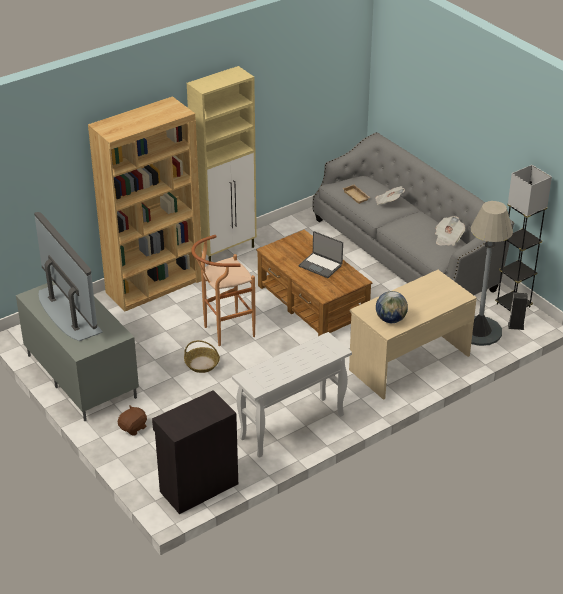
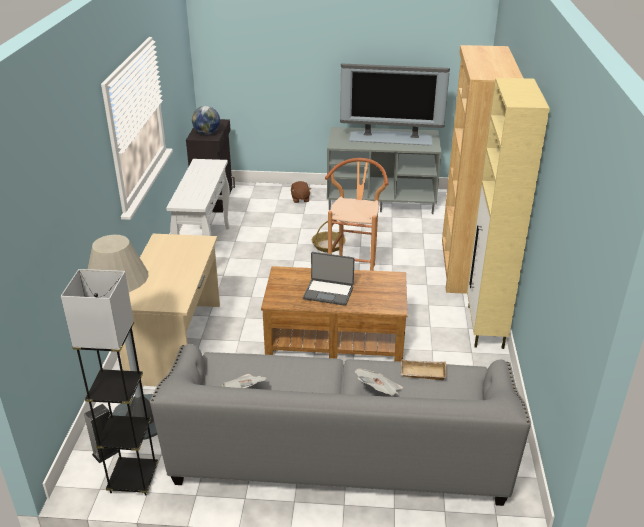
camera: 130 degrees right, 5 degrees down
(321, 265) = (328, 292): laptop -> laptop turned 150 degrees counterclockwise
(391, 319) = (170, 247): globe -> globe (207, 133)

